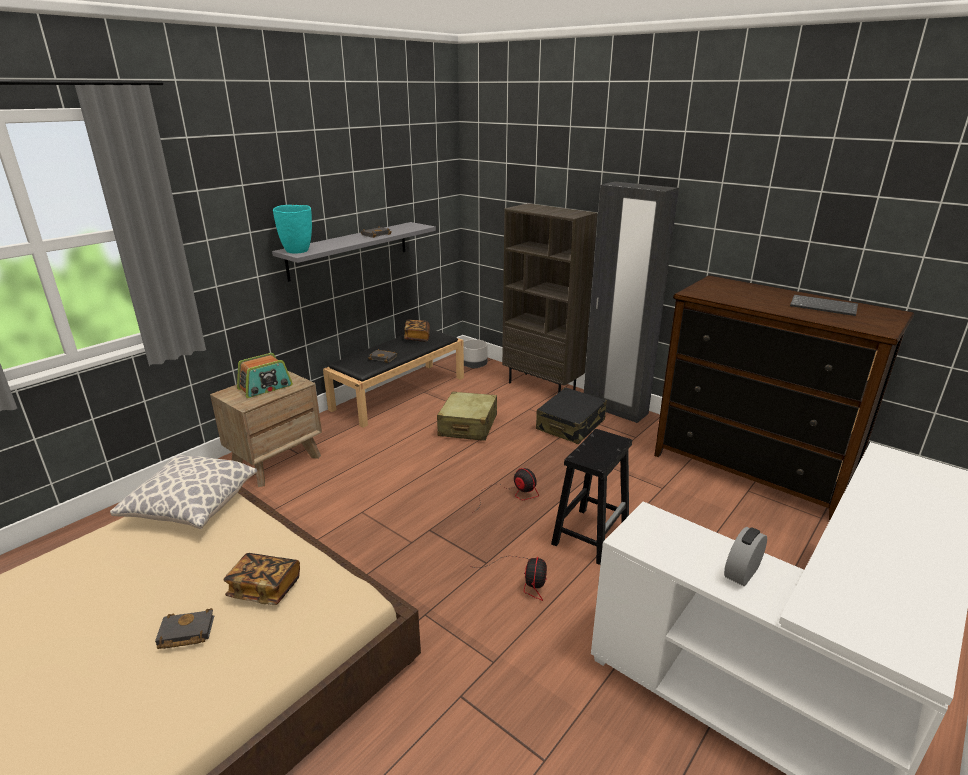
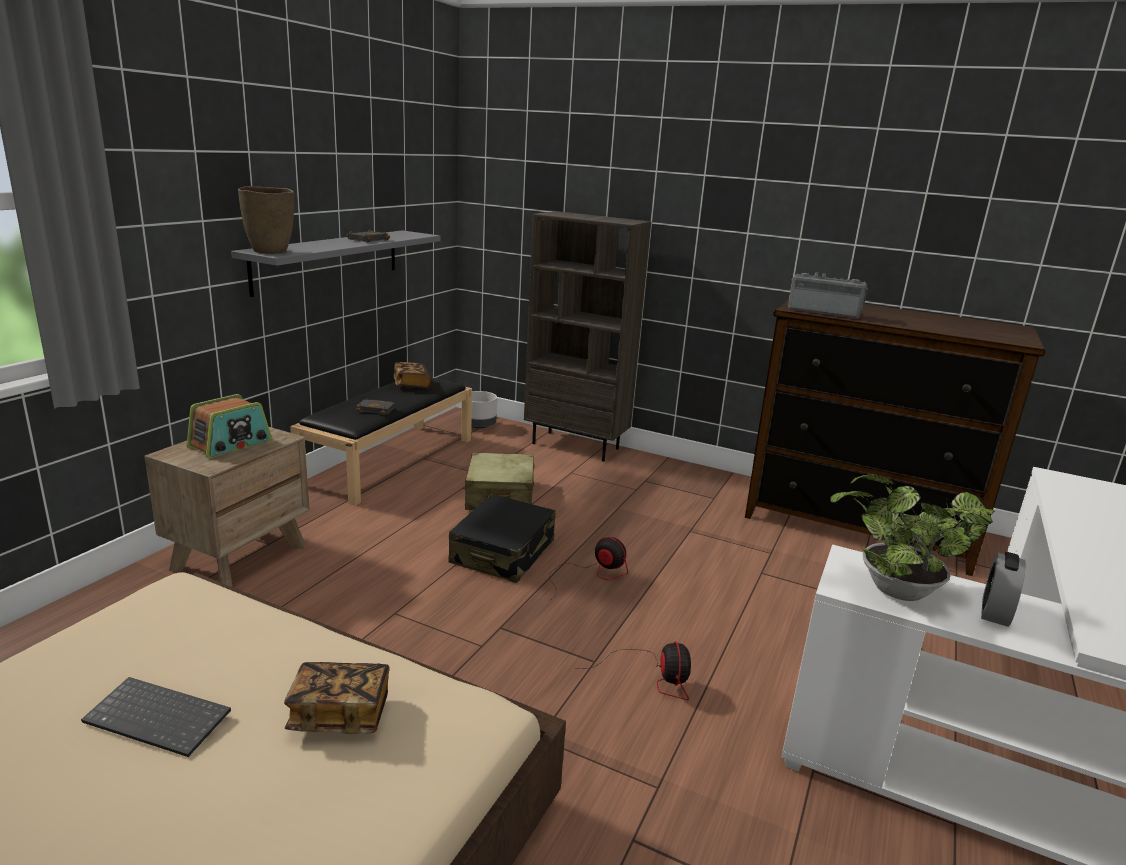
camera: 15 degrees left, 5 degrees down
(184, 633) = (233, 796): black book -> none
(192, 507) = (164, 614): pillow -> none
(297, 251) = (271, 251): turquoise vase -> brown vase
(571, 425) = (630, 488): black suitcase -> black suitcase (503, 552)
(591, 534) = (711, 613): black stool -> none
(614, 409) = (675, 468): black wardrobe -> none
(666, 545) = (892, 590): none -> potted plant
(716, 296) = (824, 312): none -> radio
(824, 306) = (944, 322): keyboard -> keyboard (161, 717)

